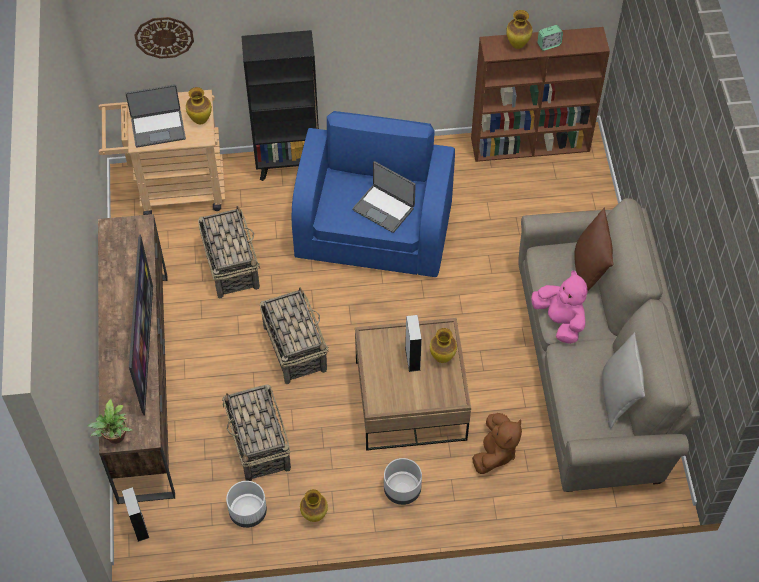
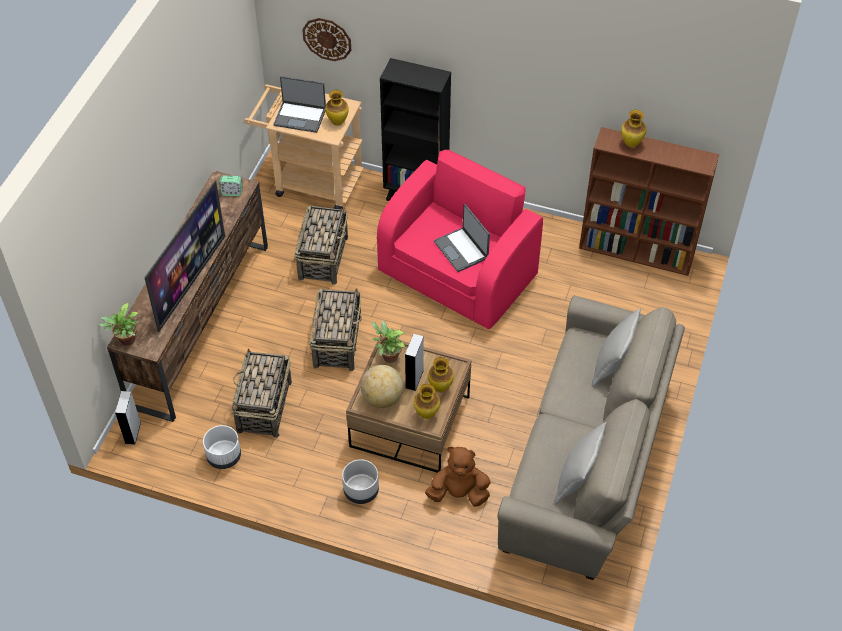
camera: 25 degrees right, 5 degrees down
(315, 515) = (276, 482): vase -> vase (427, 414)
(374, 230) = (458, 273): blue armchair -> pink armchair
(374, 346) = (388, 356): none -> potted plant
(393, 391) = (382, 398): none -> globe
(495, 452) = (459, 493): brown plush toy -> brown plush toy turned 135 degrees counterclockwise
(549, 44) = (659, 153): alarm clock -> alarm clock (231, 192)
(560, 321) = (562, 397): pink plush toy -> none
(589, 271) = (612, 366): brown pillow -> grey pillow

